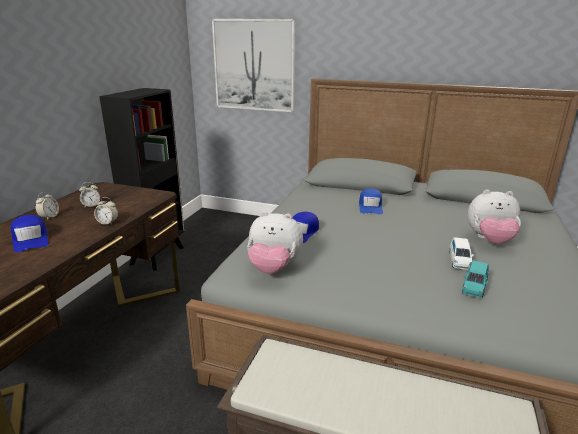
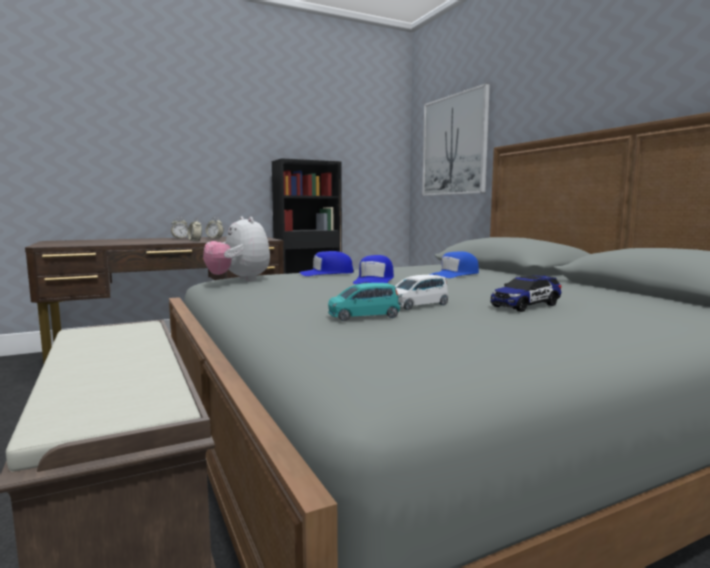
camera: 45 degrees right, 15 degrees down
(31, 239) = (142, 240): blue cap -> blue cap (374, 280)
(489, 240) = (526, 306): plush toy -> toy car

